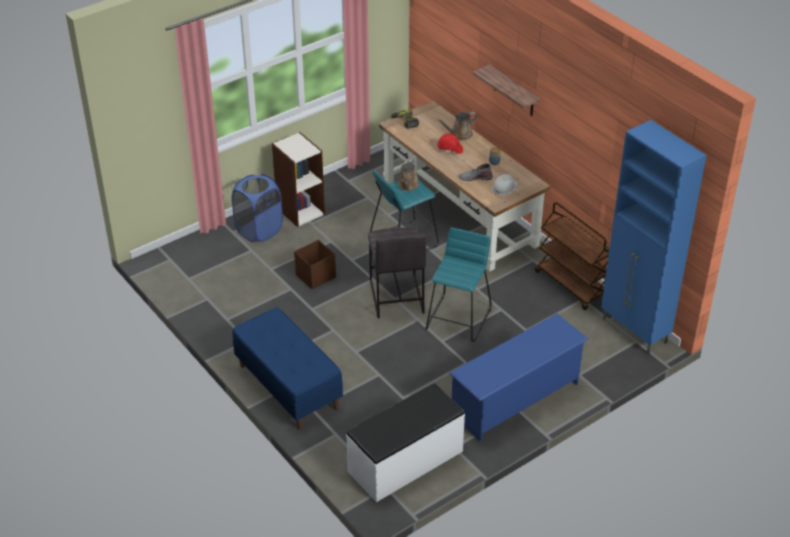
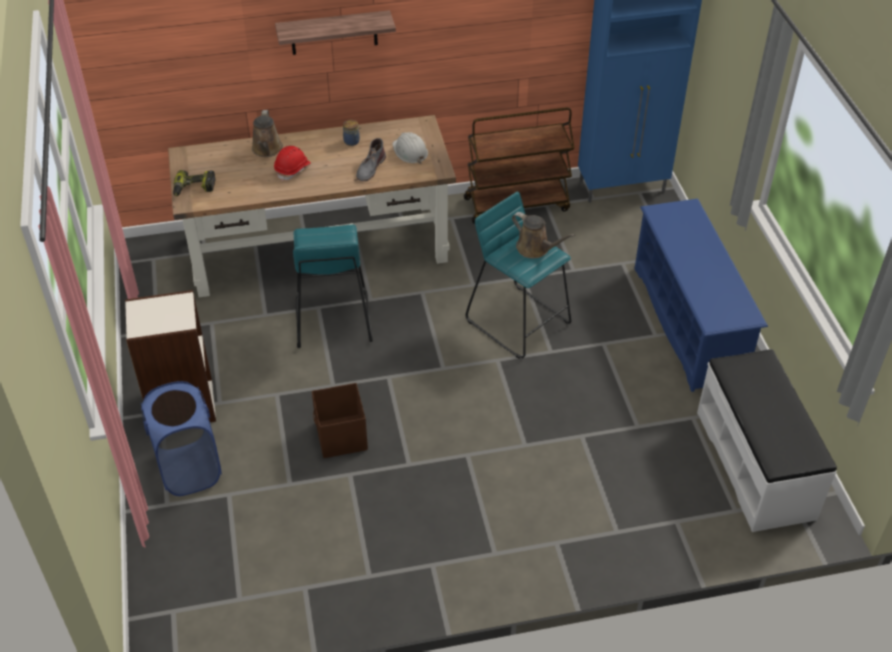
camera: 65 degrees left, 5 degrees up
(287, 386) = (556, 545): blue bench -> none
(396, 297) = (439, 366): grey stool -> none
(408, 186) = (318, 241): brown watering can -> brown watering can (535, 249)

